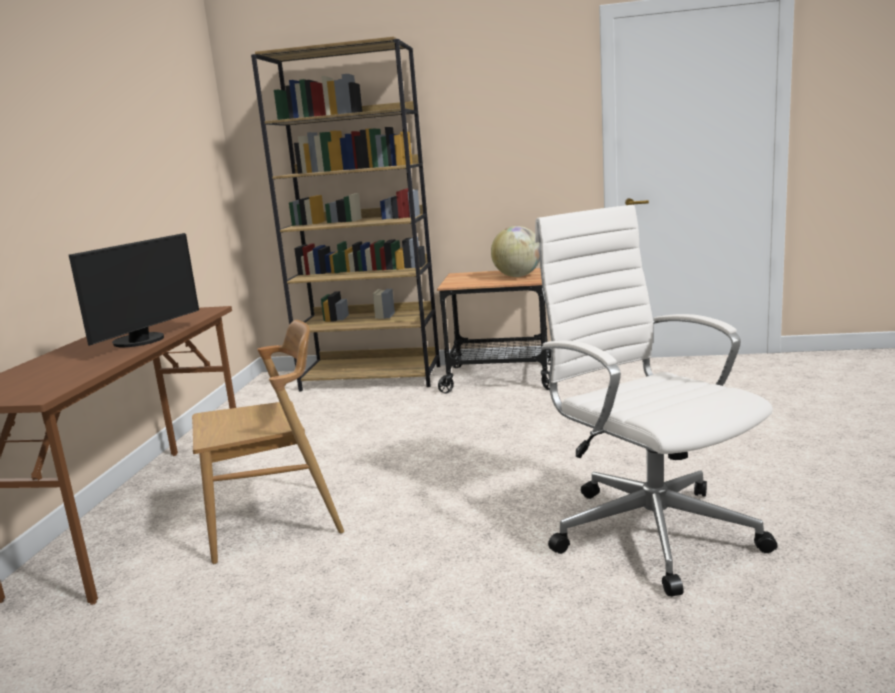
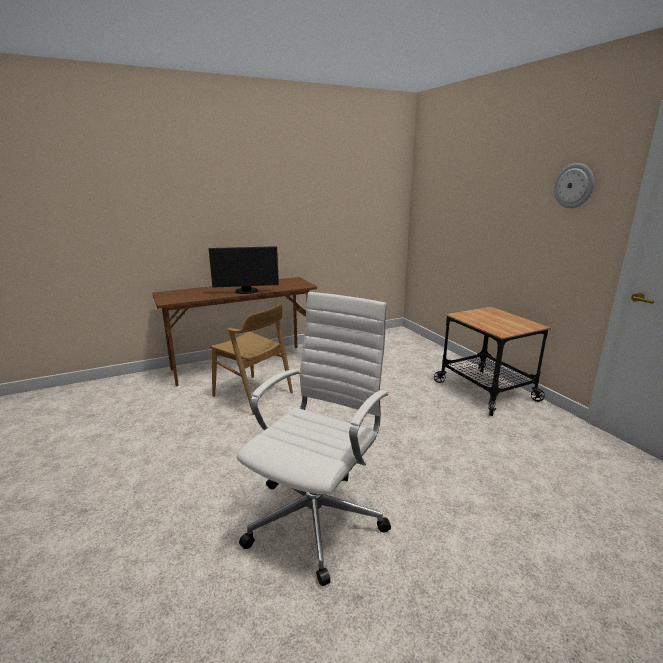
camera: 55 degrees right, 5 degrees up
(372, 378) = (431, 354): brown bookcase -> none
(517, 276) = (509, 325): globe -> none
(525, 99) = (574, 185): none -> wall clock

